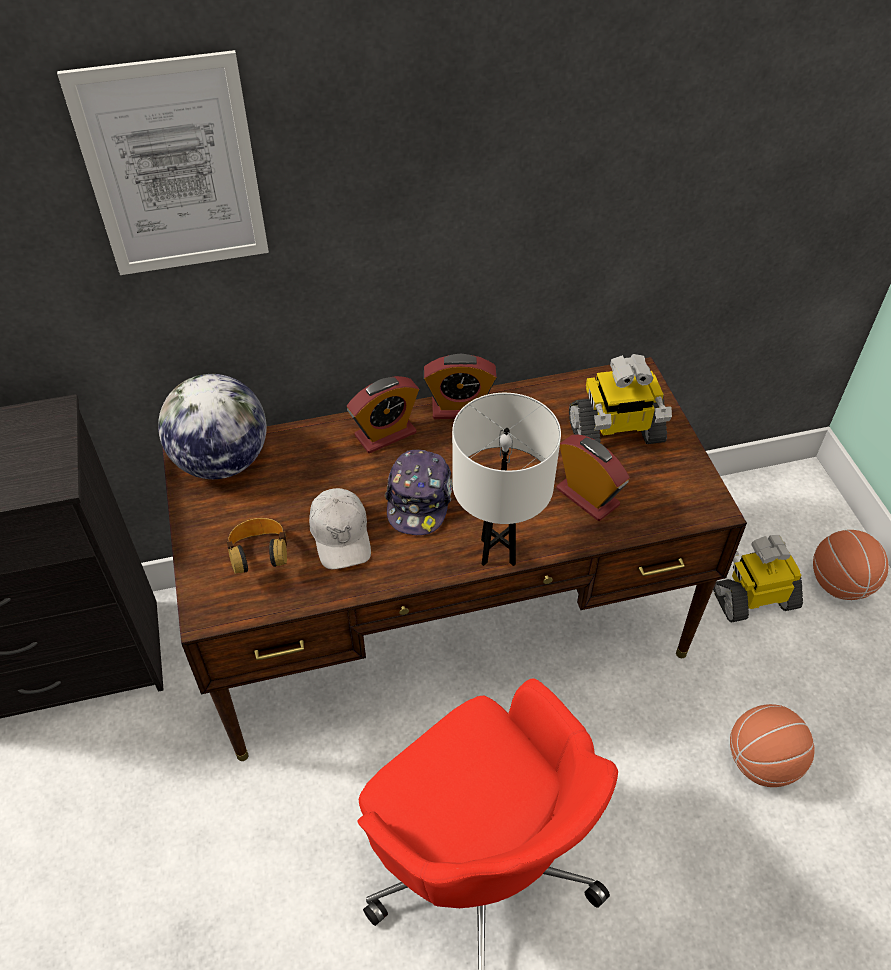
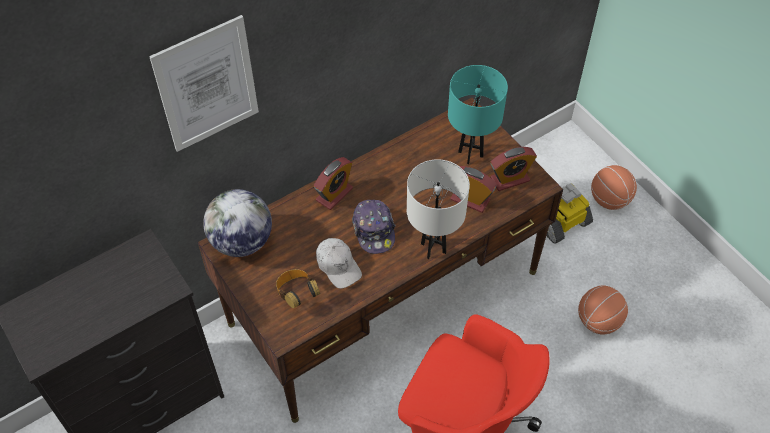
camera: 20 degrees left, 5 degrees up
(459, 409) = (371, 164): alarm clock -> alarm clock (510, 179)
(615, 433) = (470, 154): toy robot -> turquoise table lamp

